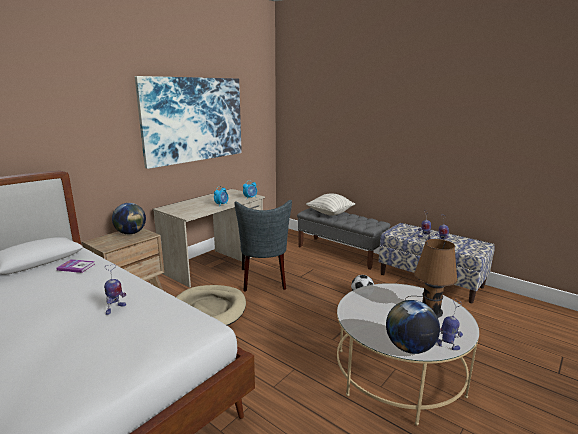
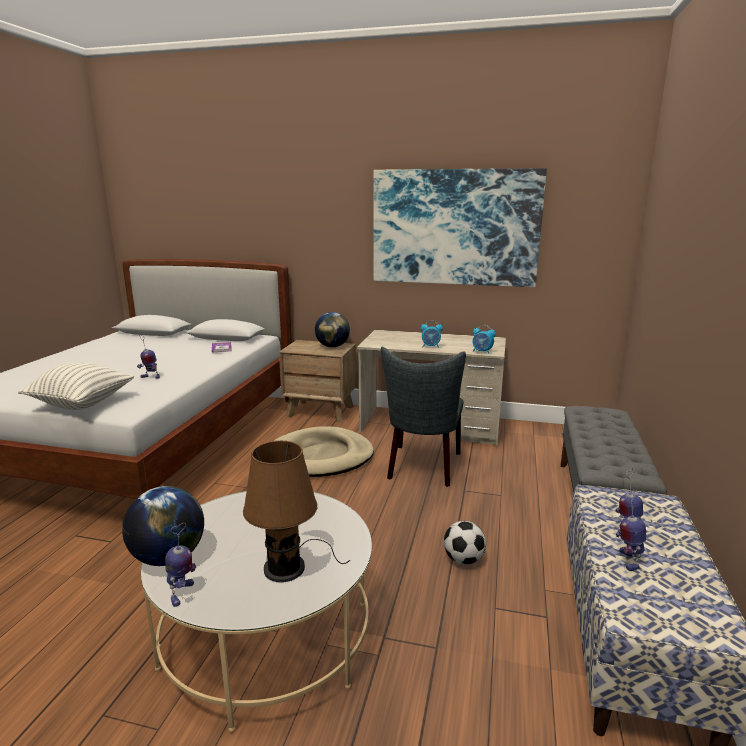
camera: 65 degrees right, 0 degrees up
(264, 280) = (423, 468): grey chair -> grey chair turned 45 degrees counterclockwise
(330, 213) = (605, 426): pillow -> pillow (82, 404)

